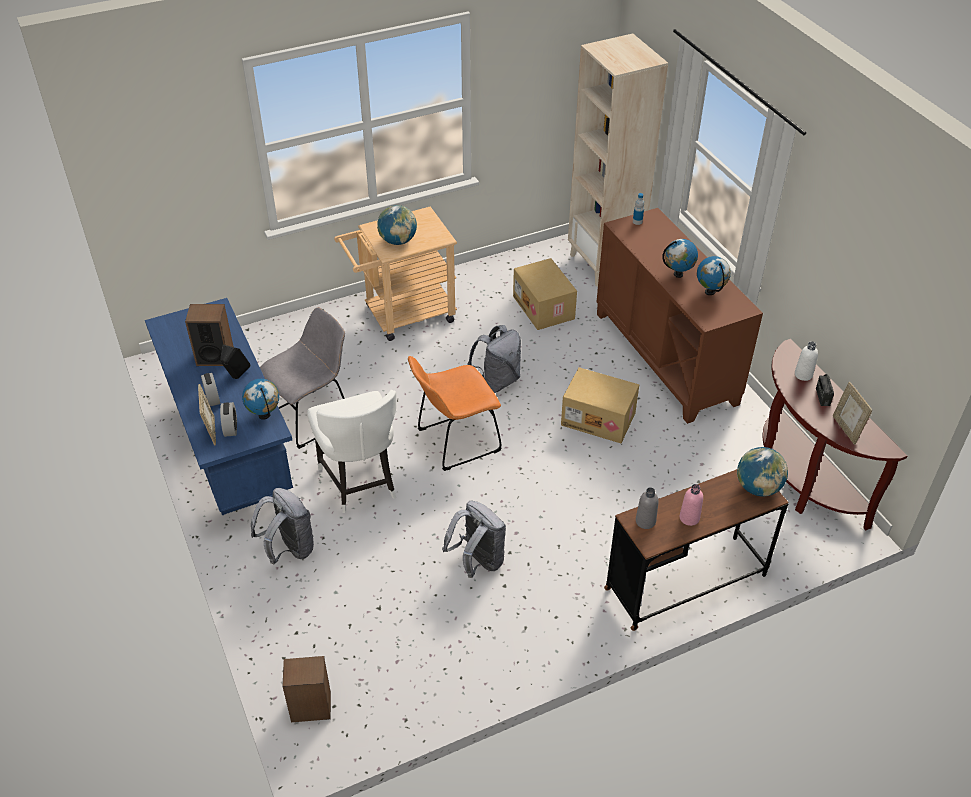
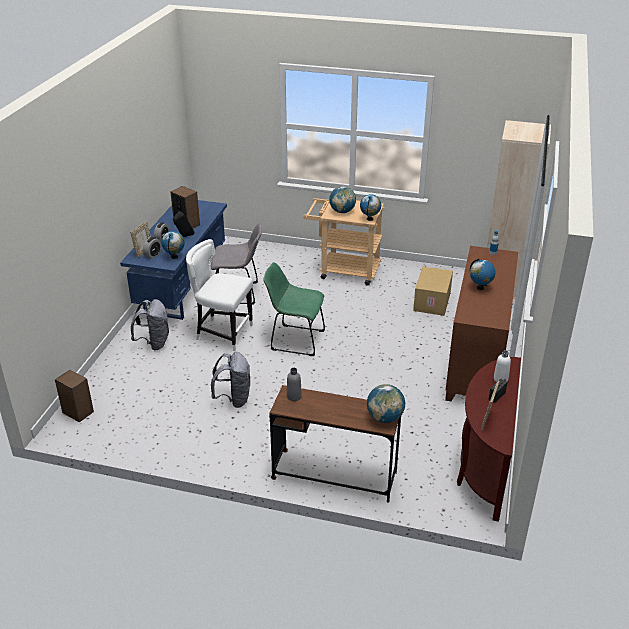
camera: 40 degrees right, 10 degrees down
(360, 483) = (223, 333): white chair -> white chair turned 90 degrees clockwise
(454, 442) = (294, 340): orange chair -> green chair
(497, 381) = (356, 324): grey backpack -> none
(599, 418) = (392, 370): cardboard box -> none
(689, 518) = (321, 409): pink bottle -> none
(710, 292) = (488, 305): globe -> globe (370, 219)

